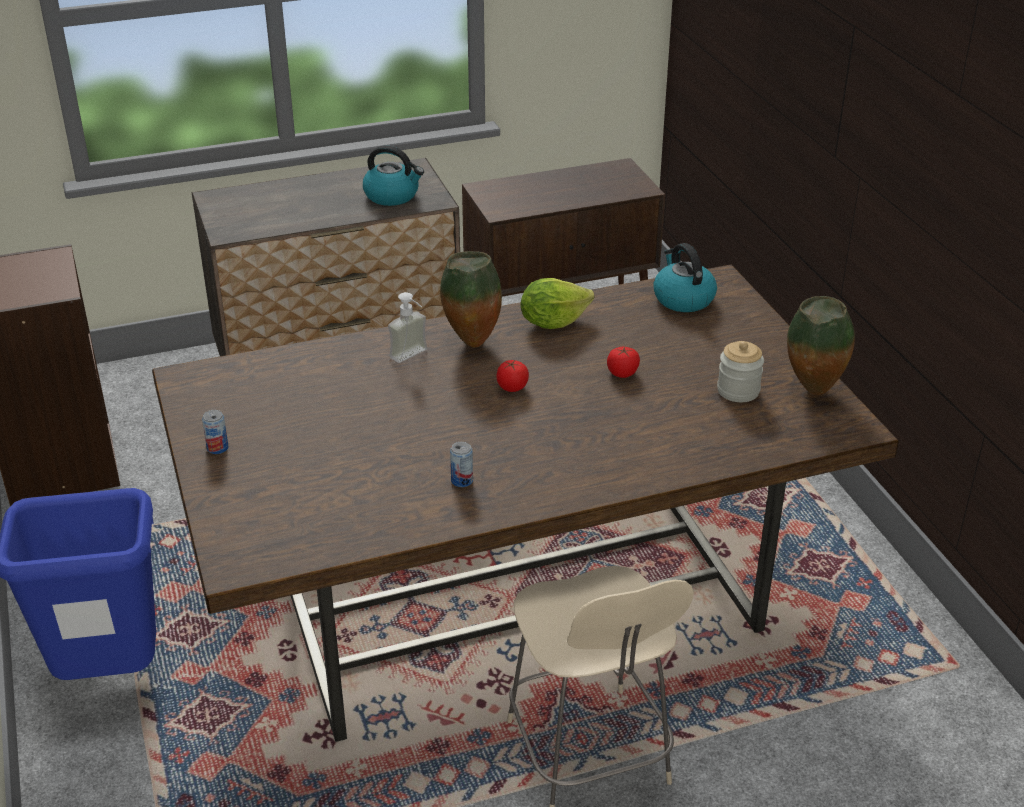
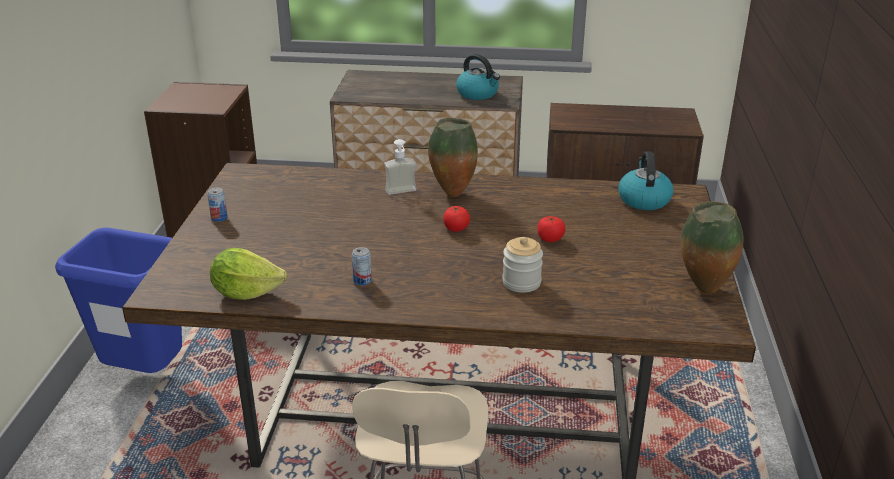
camera: 25 degrees right, 5 degrees down
(552, 322) = (525, 193): lettuce -> lettuce (246, 292)
(738, 391) = (636, 273): jar -> jar (521, 282)

